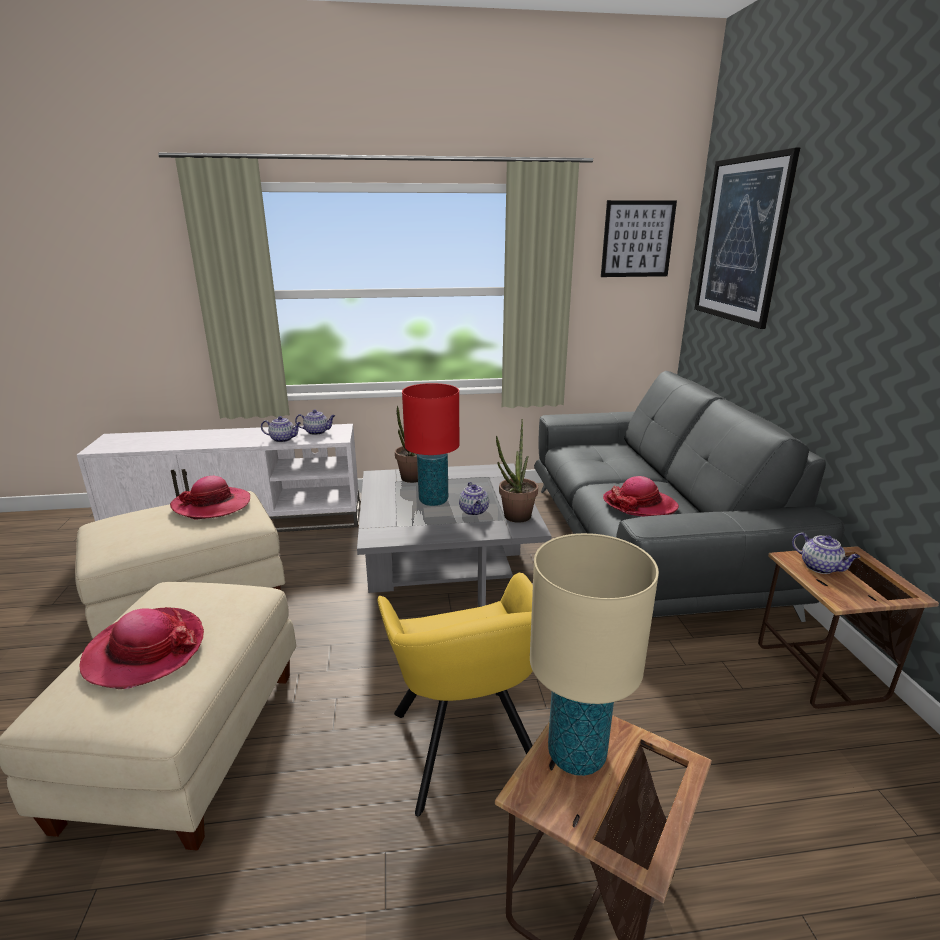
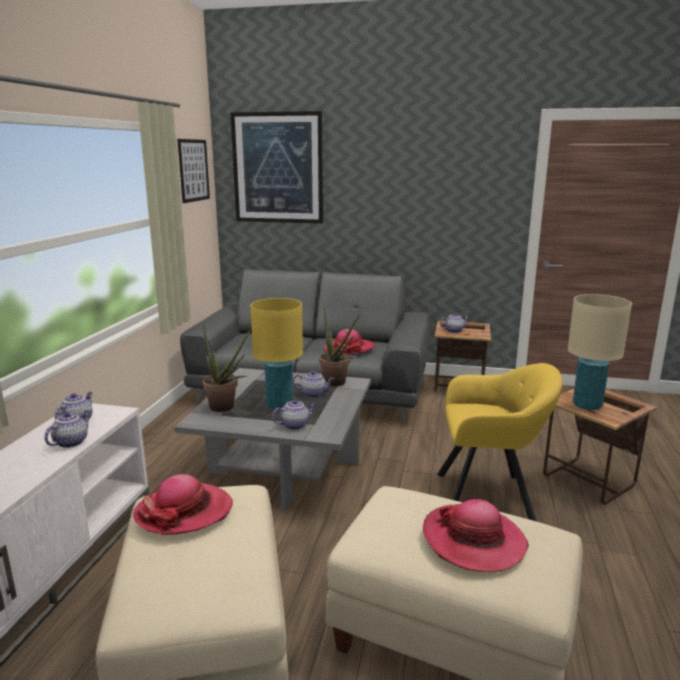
camera: 70 degrees left, 5 degrees down
(390, 517) = (295, 425): none -> teapot
(433, 500) = (279, 405): red table lamp -> yellow table lamp

